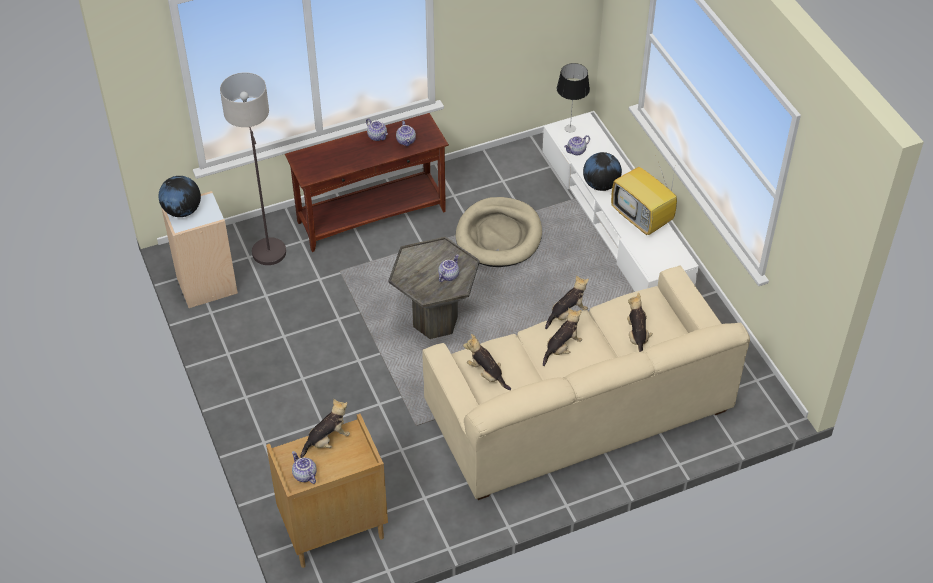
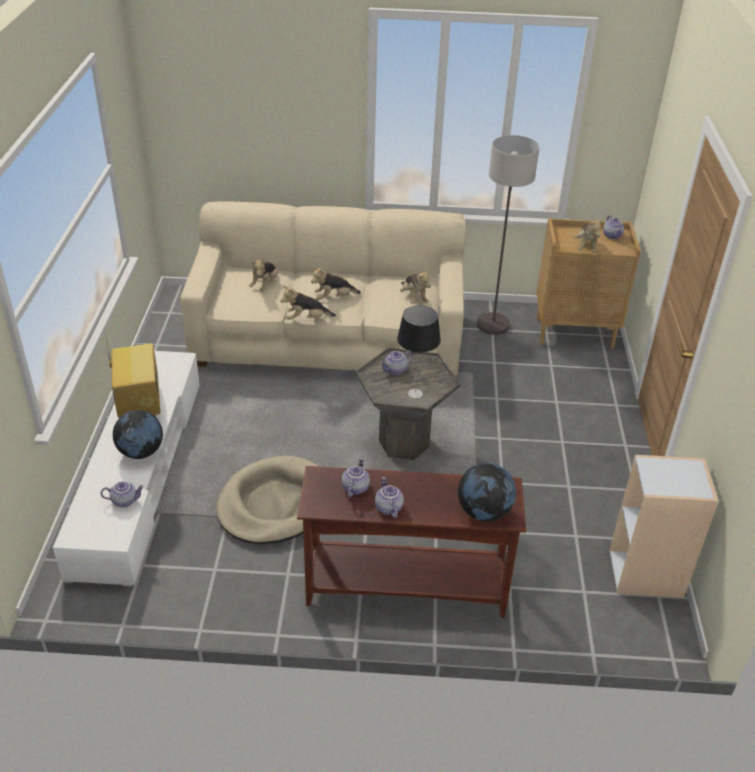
camera: 155 degrees left, 10 degrees down
(182, 210) = (689, 484): globe -> globe (484, 512)
(266, 245) = (556, 598): grey floor lamp -> grey floor lamp (492, 331)
(327, 440) = (586, 247): plush toy -> plush toy turned 75 degrees counterclockwise
(570, 128) = (100, 533): table lamp -> table lamp (415, 393)

